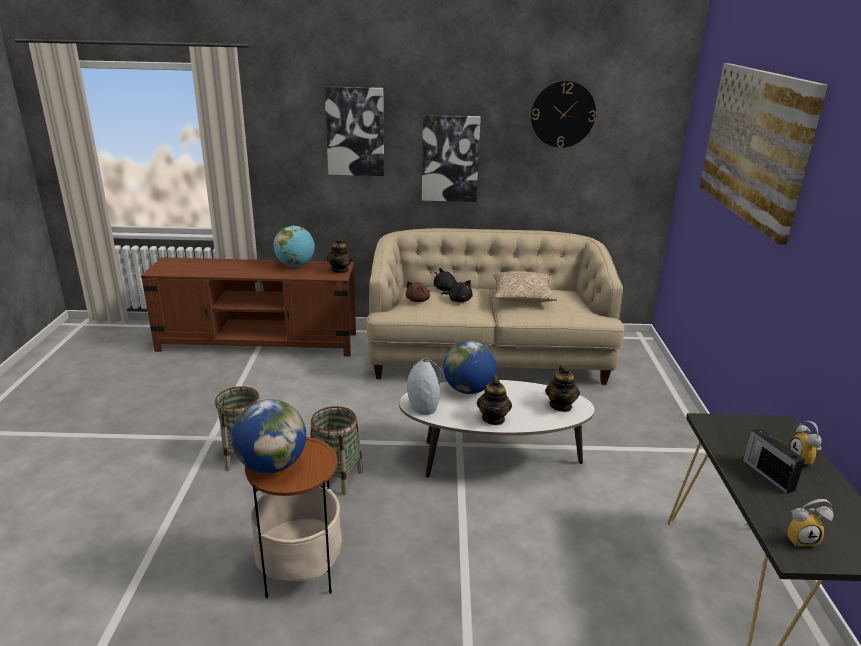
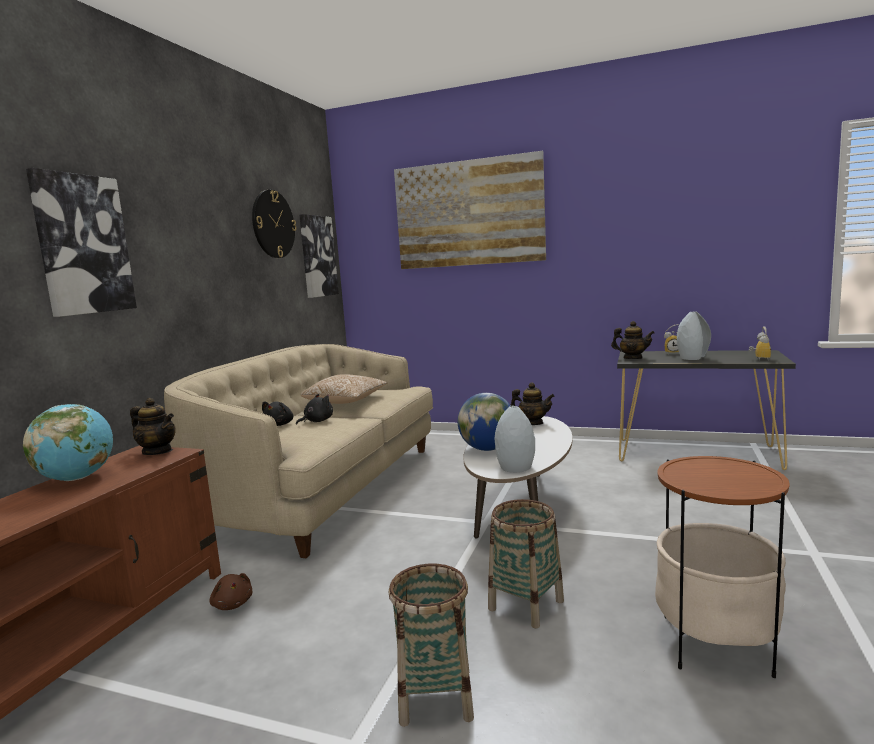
camera: 70 degrees left, 15 degrees down
(272, 465) = (732, 484): globe -> none
(418, 300) = (291, 436): brown plush toy -> brown plush toy (232, 604)
(450, 158) = (197, 278): picture -> picture (317, 256)
(493, 418) = (547, 444): teapot -> teapot (632, 358)
(767, 474) = (692, 358): radio -> grey vase

